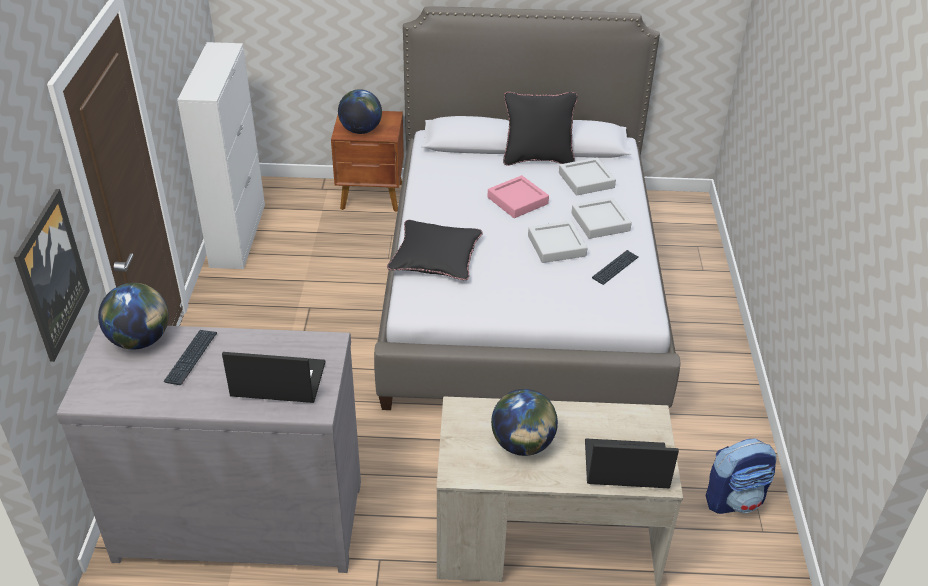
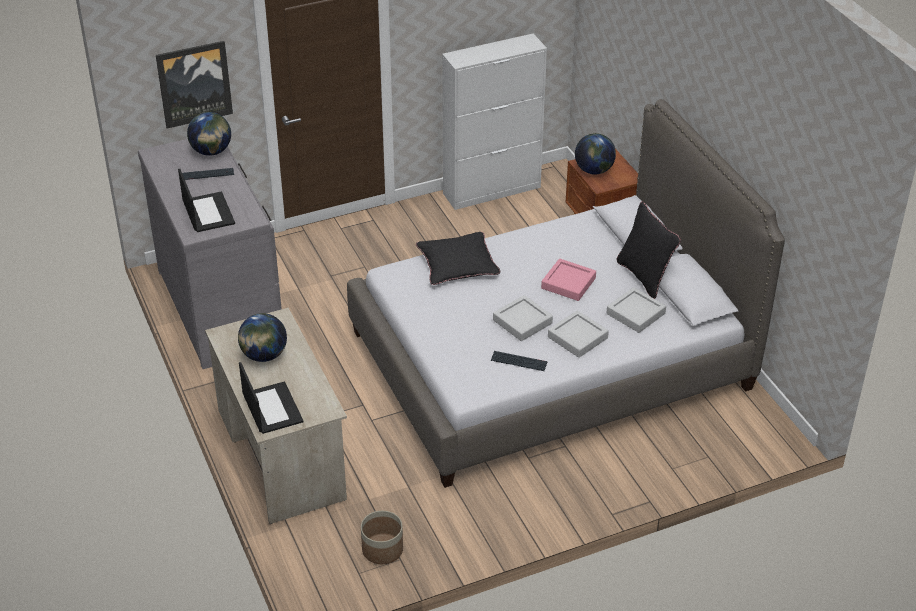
camera: 65 degrees right, 0 degrees up
(734, 499) = (383, 549): backpack -> planter

